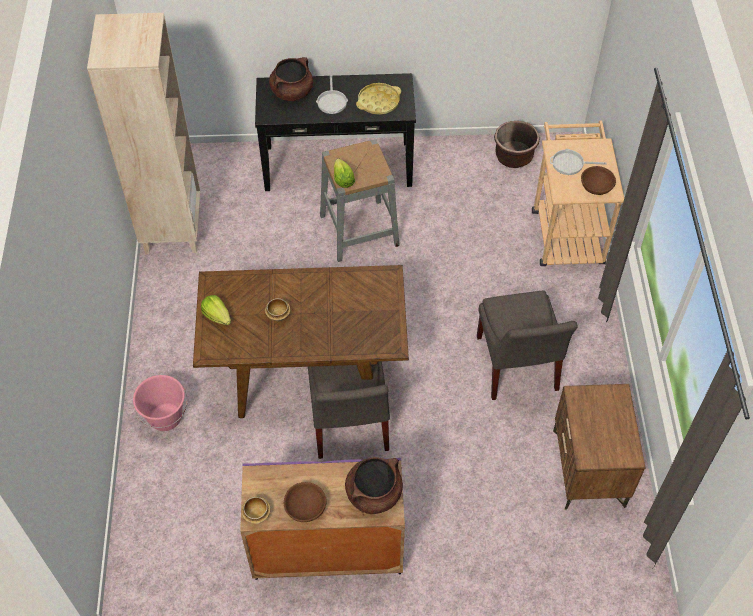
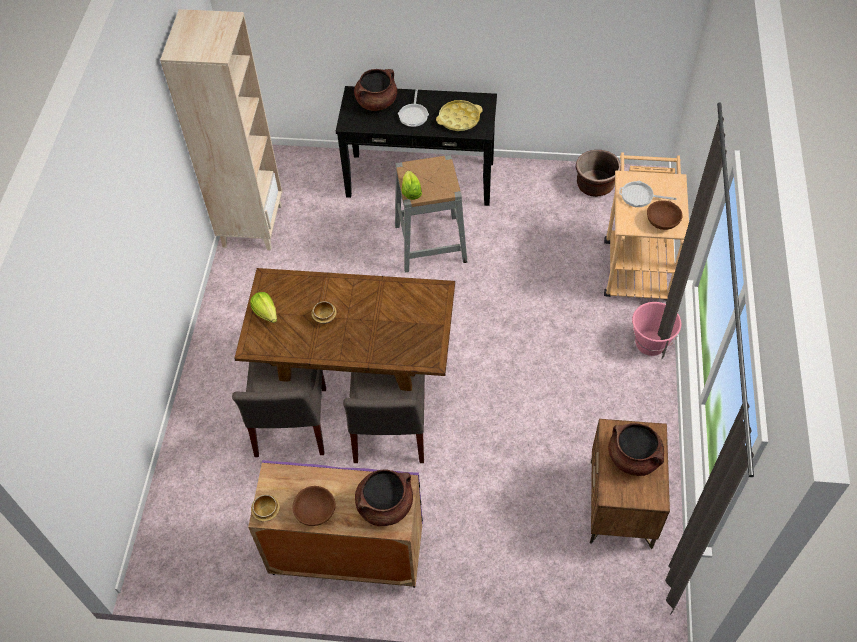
camera: 10 degrees right, 0 degrees up
(165, 417) = (214, 406): pink bucket -> pink bucket (650, 343)
(517, 367) = (564, 394): grey chair -> grey chair (290, 426)
(603, 420) = (634, 458): none -> brown cooking pot

